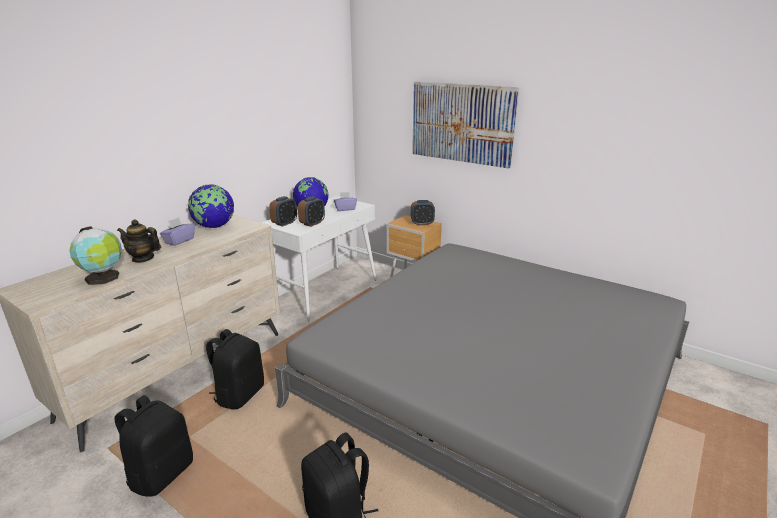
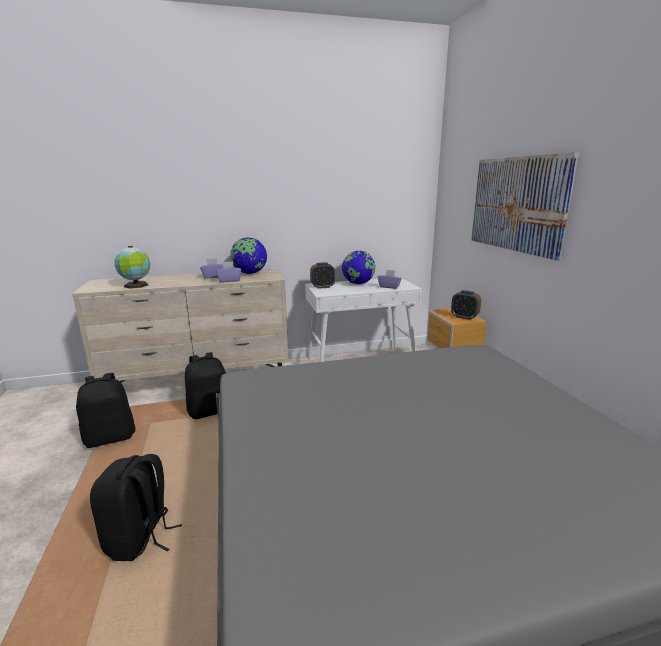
camera: 40 degrees right, 5 degrees down
(143, 258) = (175, 281): teapot -> none
(212, 241) = (229, 280): none -> purple tissue box
(312, 223) = (342, 291): alarm clock -> none

